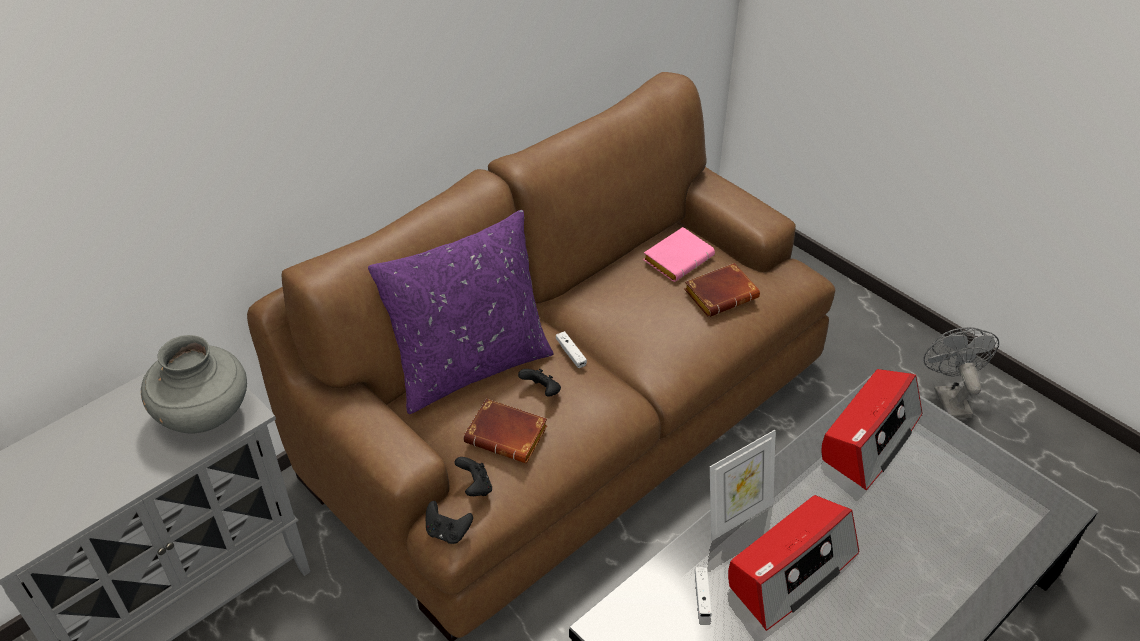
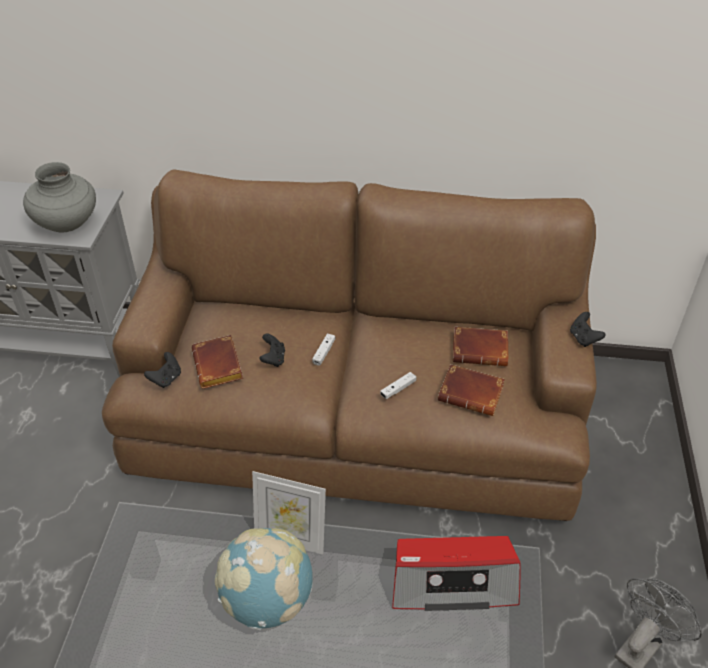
camera: 50 degrees right, 0 degrees up
(448, 532) = (125, 391): black game controller -> black game controller (583, 338)
(470, 366) = (261, 314): purple pillow -> none
(678, 258) = (481, 350): pink book -> brown book
(702, 595) = (200, 559): white game controller -> white game controller (398, 389)
(790, 570) = (268, 601): radio -> globe

